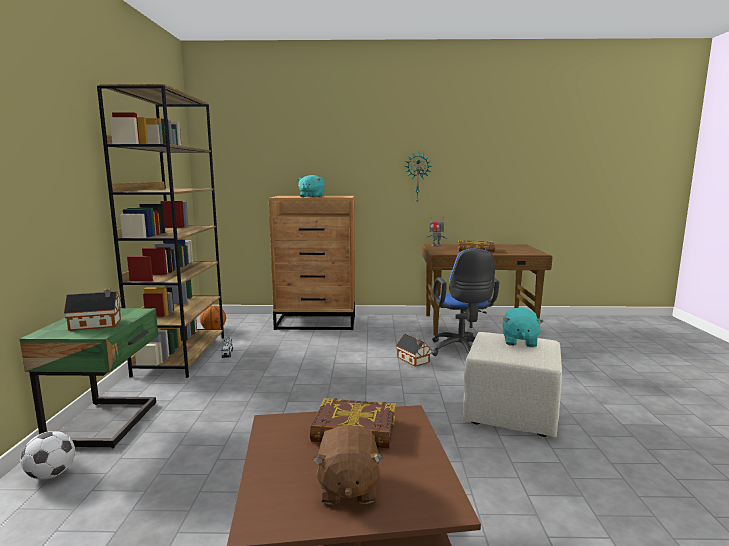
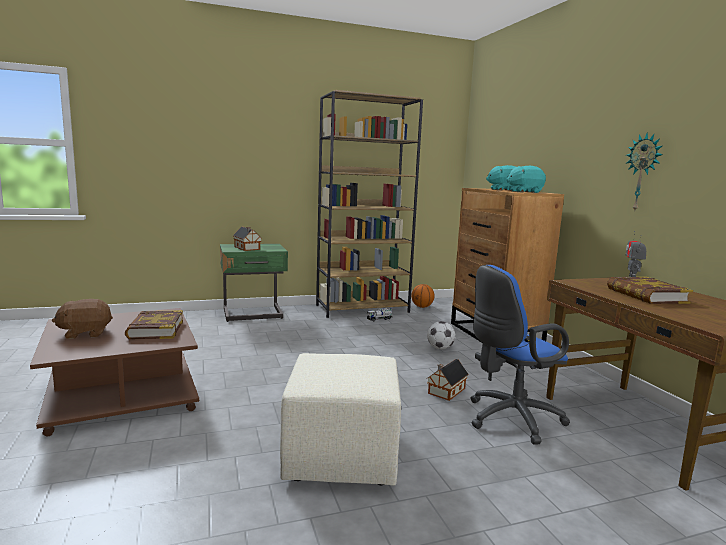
camera: 70 degrees right, 0 degrees up
(51, 474) = (199, 317): football -> football (440, 348)
(519, 341) = (357, 371): turquoise plush toy -> turquoise plush toy (524, 192)

